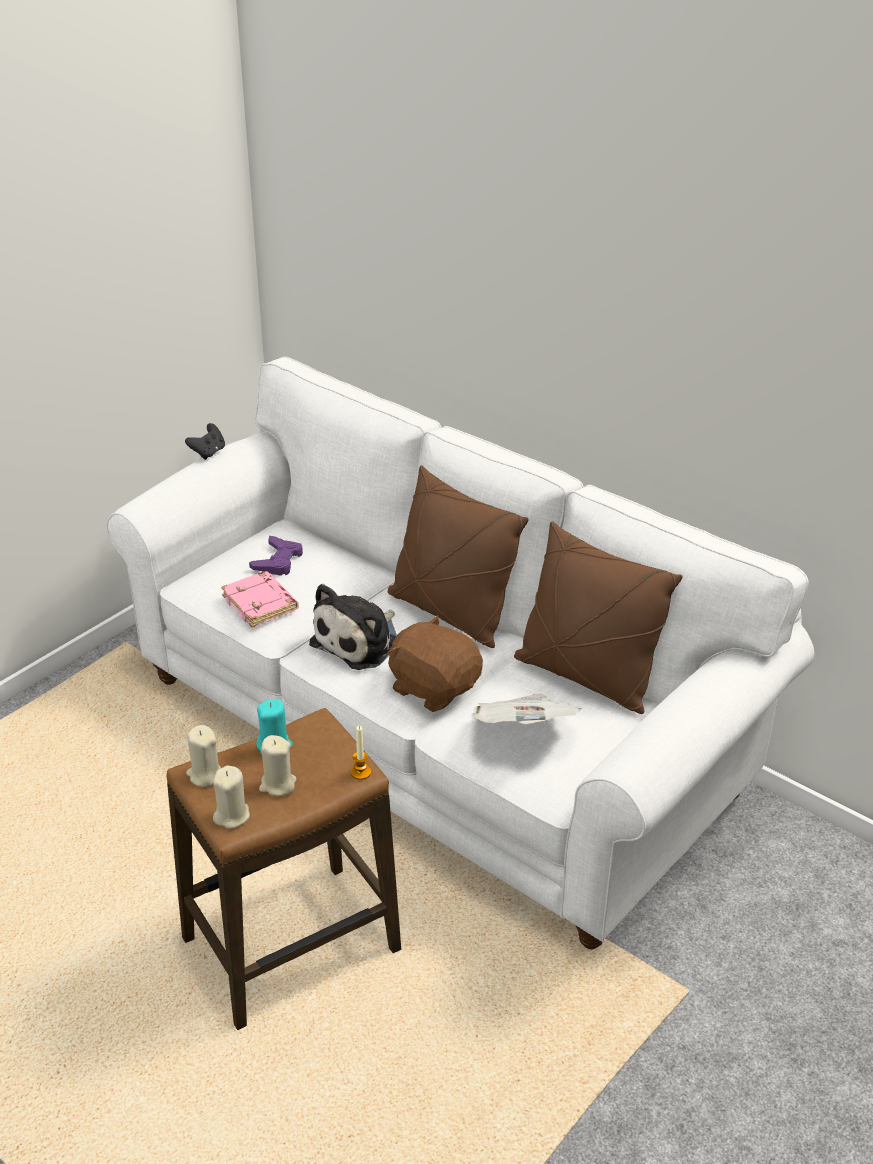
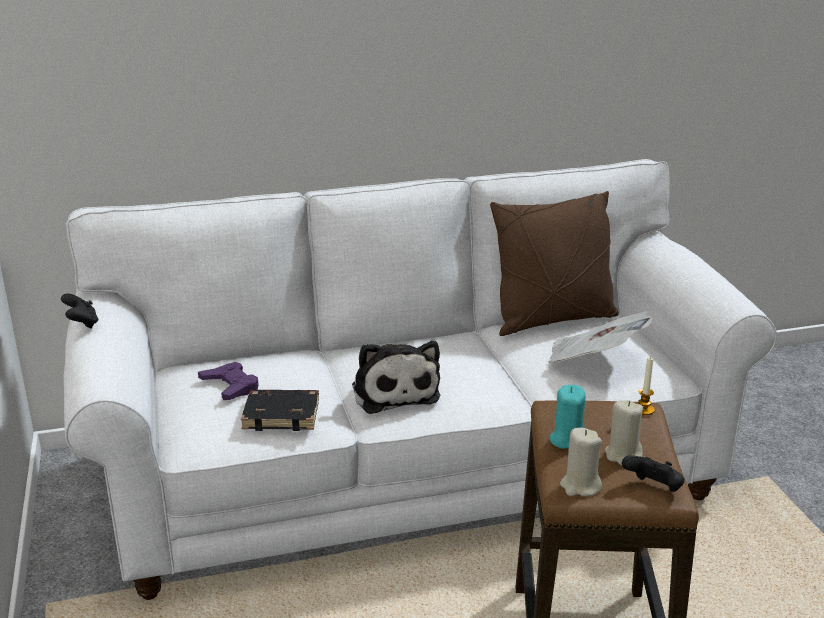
camera: 55 degrees left, 10 degrees down
(232, 815) = (653, 489): beige candle -> black game controller
(261, 604) = (282, 414): pink book -> black book
(434, 688) = (492, 381): brown plush toy -> none
(450, 613) = (407, 343): brown pillow -> none

